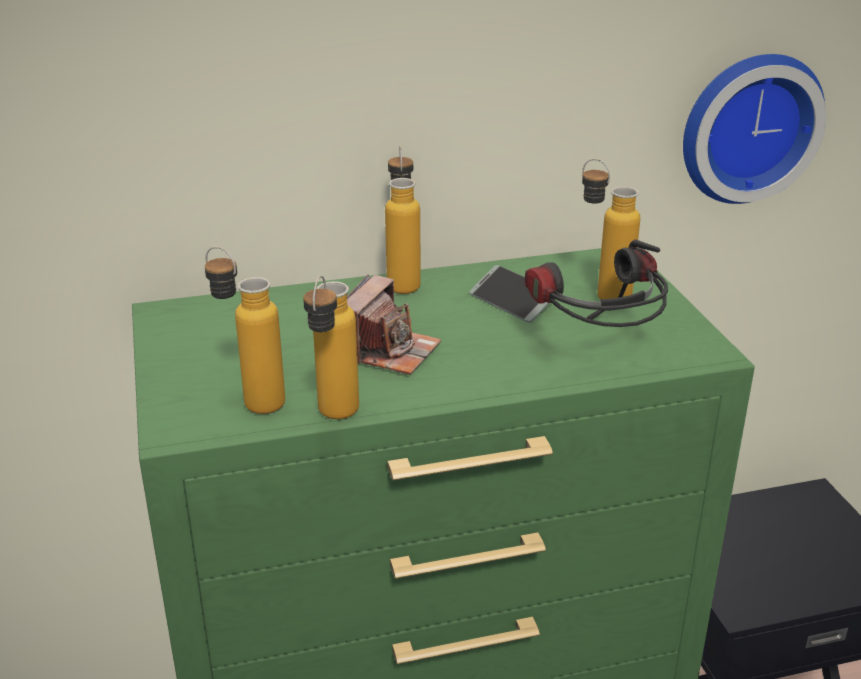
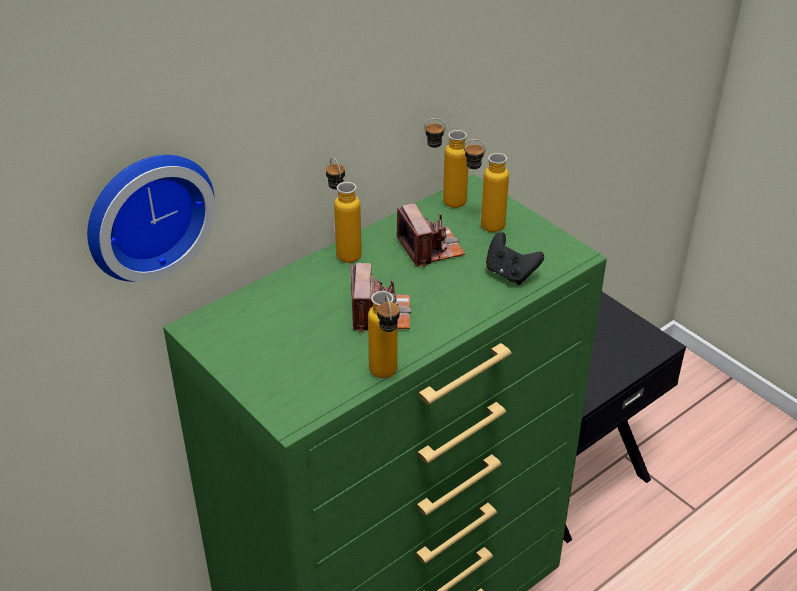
camera: 25 degrees left, 10 degrees up
(251, 400) = (320, 380): bottle -> bottle (444, 201)
(512, 302) = (430, 248): phone -> camera
(598, 351) = (510, 273): headphones -> black game controller
(747, 126) = (534, 71): wall clock -> wall clock (146, 213)

